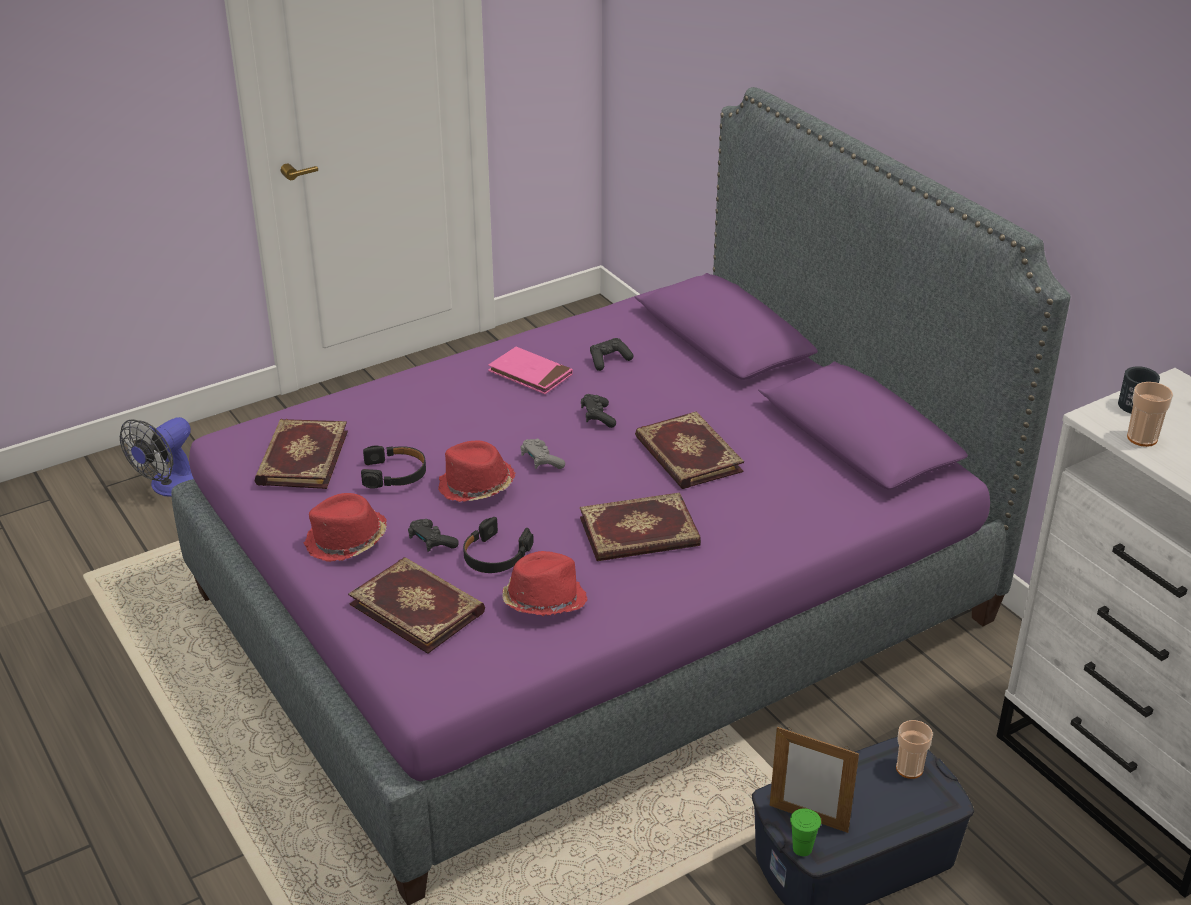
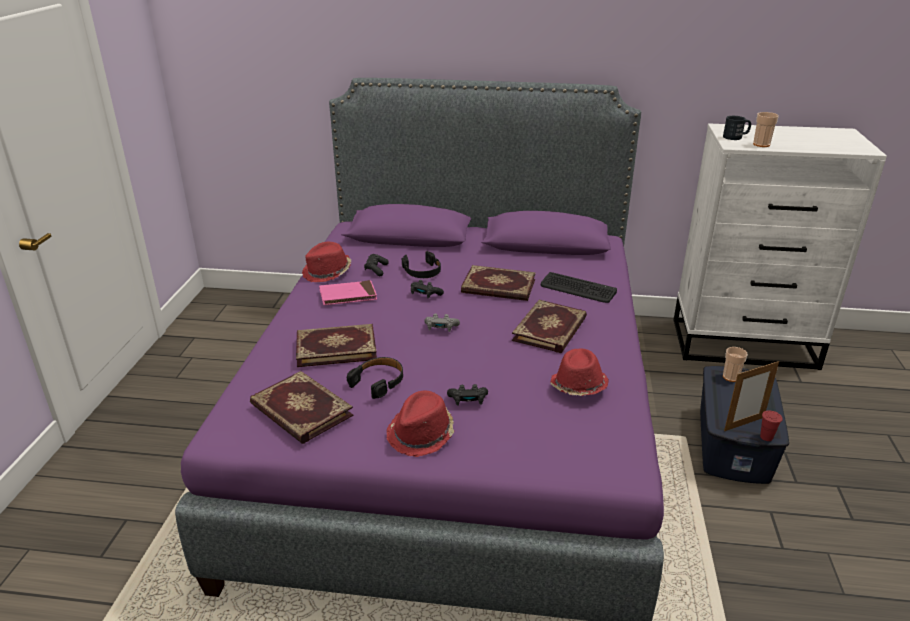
camera: 50 degrees left, 5 degrees down
(170, 486) = (61, 551): fan -> none
(418, 607) = (532, 435): book -> book (336, 347)
(476, 487) = (434, 359): red hat -> red hat (327, 272)
(495, 555) = (512, 384): black headphones -> black headphones (422, 271)
(767, 512) = (577, 289): none -> keyboard
(802, 848) = (766, 437): green cup -> red cup

